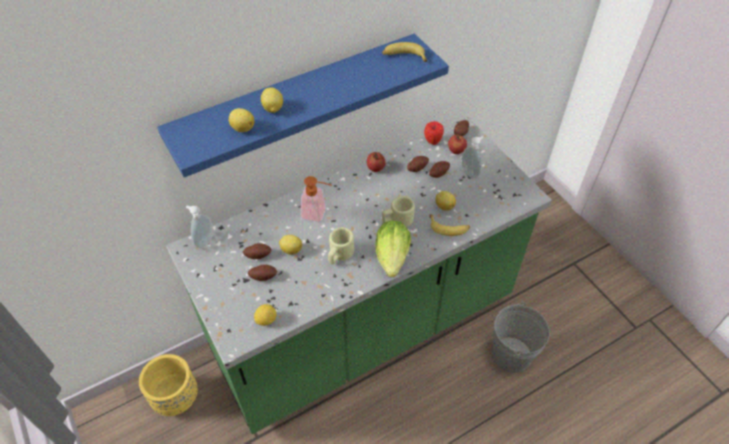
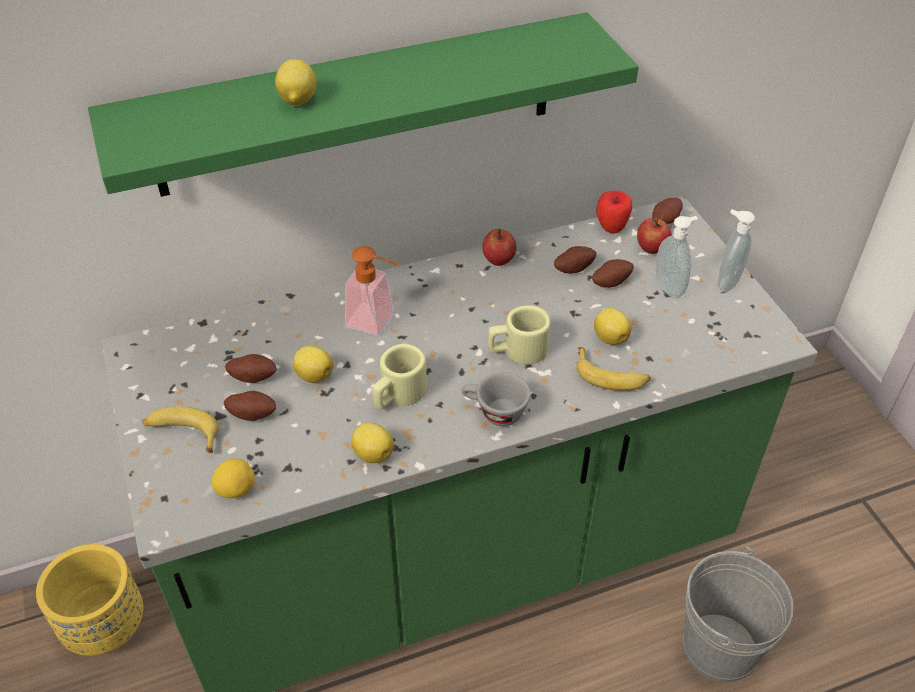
camera: 10 degrees right, 5 degrees down
(204, 241) = (167, 341): soap dispenser -> soap dispenser (726, 282)
(242, 128) = (233, 124): lemon -> lemon (372, 453)
(297, 100) = (357, 105): blue shelf -> green shelf
(392, 257) = (494, 412): lettuce -> grey cup
(404, 56) = (558, 44): banana -> banana (183, 433)

